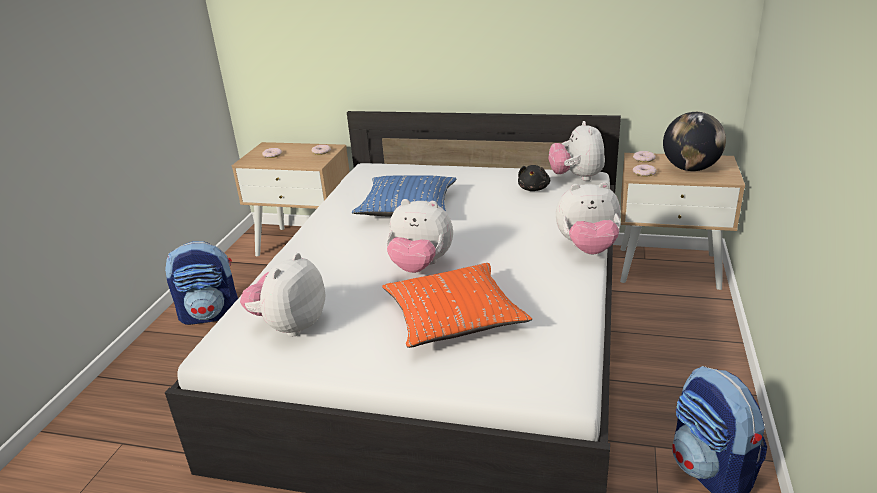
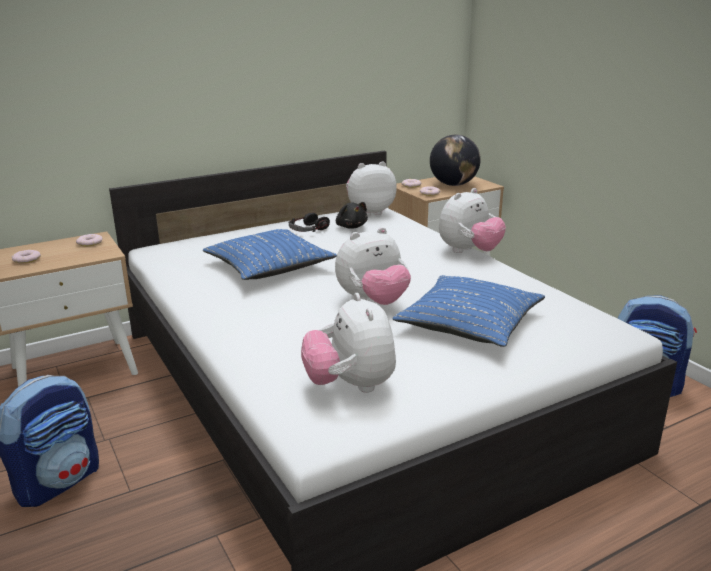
camera: 45 degrees left, 5 degrees down
(453, 316) = (469, 323): orange pillow -> blue pillow
(496, 181) = (308, 229): none -> headphones
(576, 177) = (369, 212): plush toy -> plush toy turned 120 degrees clockwise

